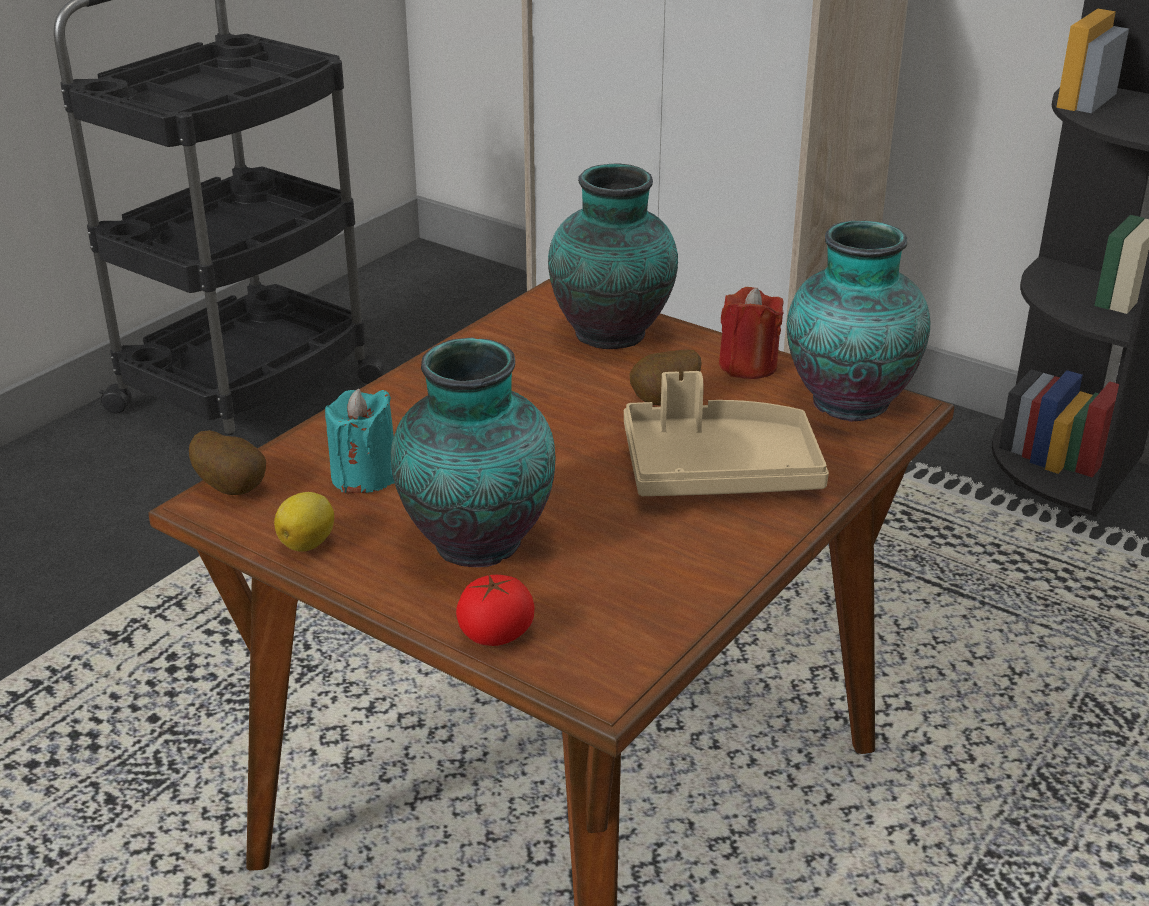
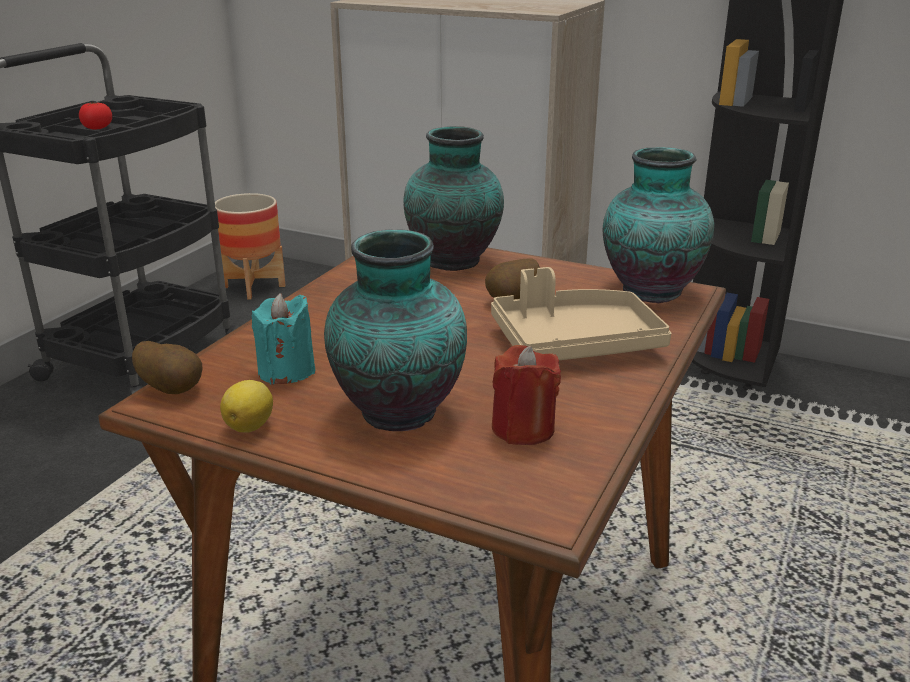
camera: 10 degrees left, 5 degrees down
(409, 294) = (253, 286): none -> planter
(496, 634) = (440, 483): tomato -> tomato (97, 128)
(748, 366) = (564, 274): red candle -> red candle (523, 429)

